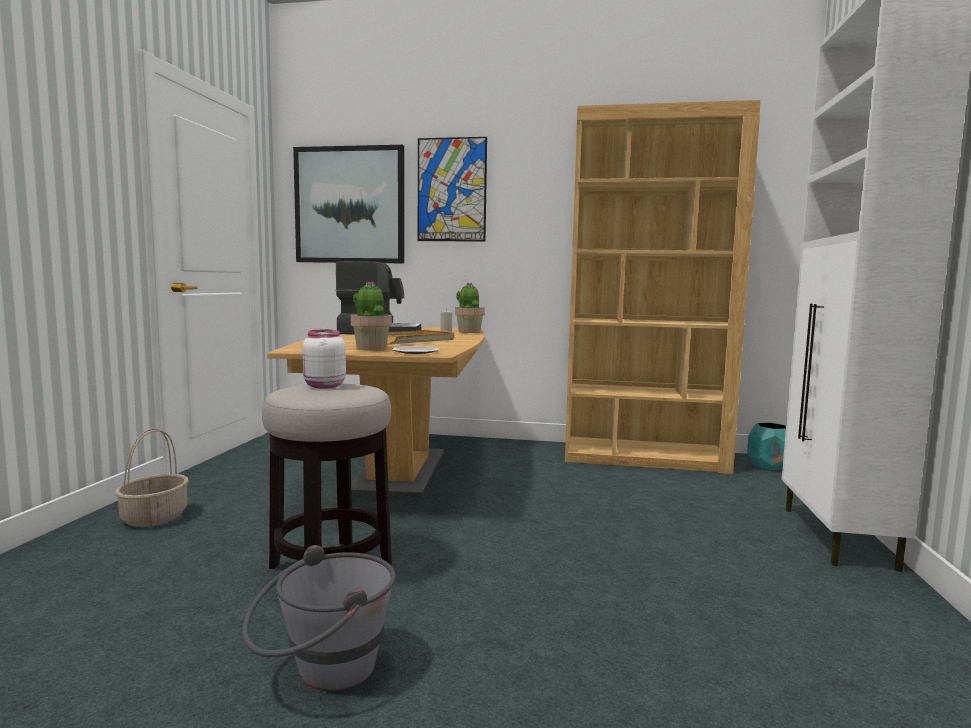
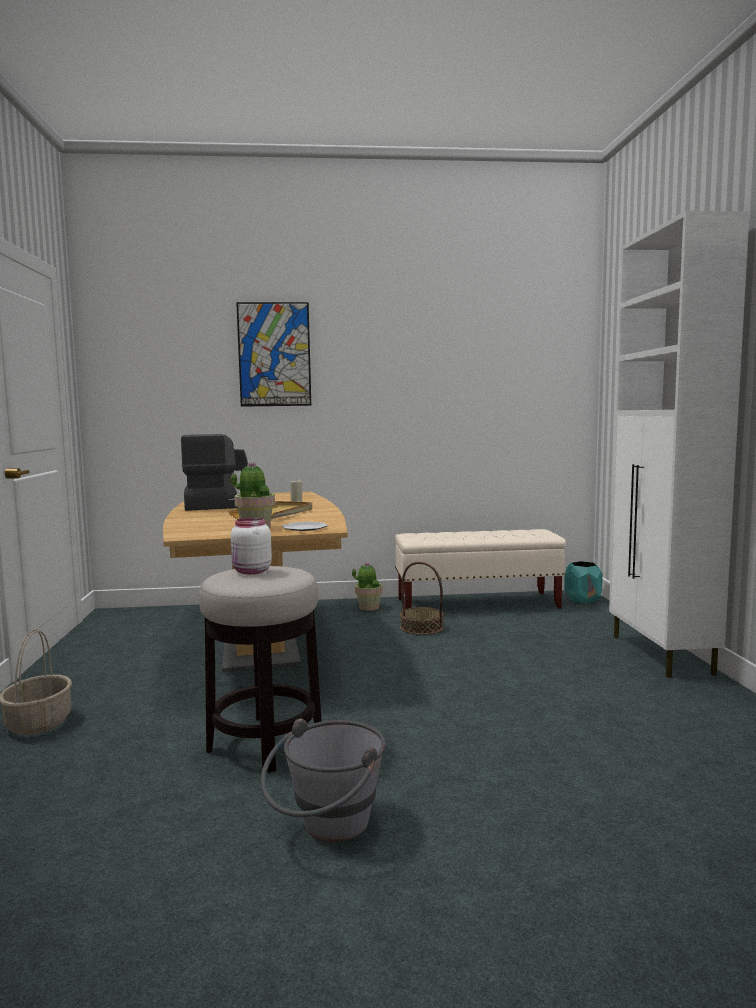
camera: 15 degrees left, 0 degrees up
(349, 205) = (163, 370): picture -> none
(469, 332) = (309, 498): potted plant -> potted plant (368, 607)
(569, 474) = (422, 627): none -> basket
(644, 458) = (478, 604): brown bookcase -> beige bench

